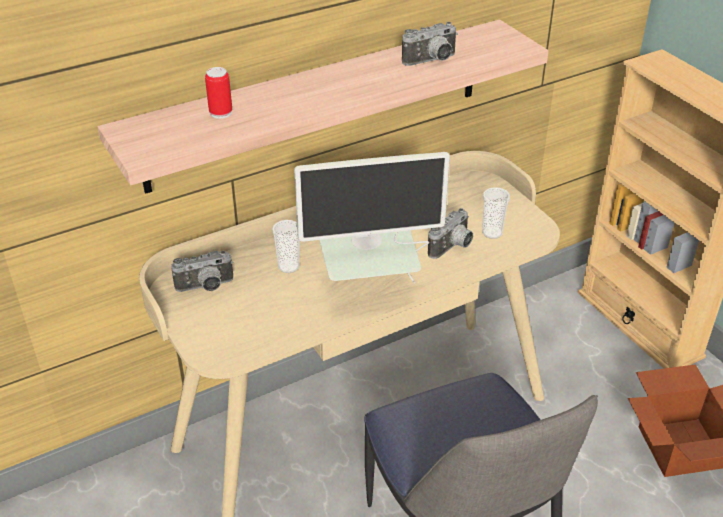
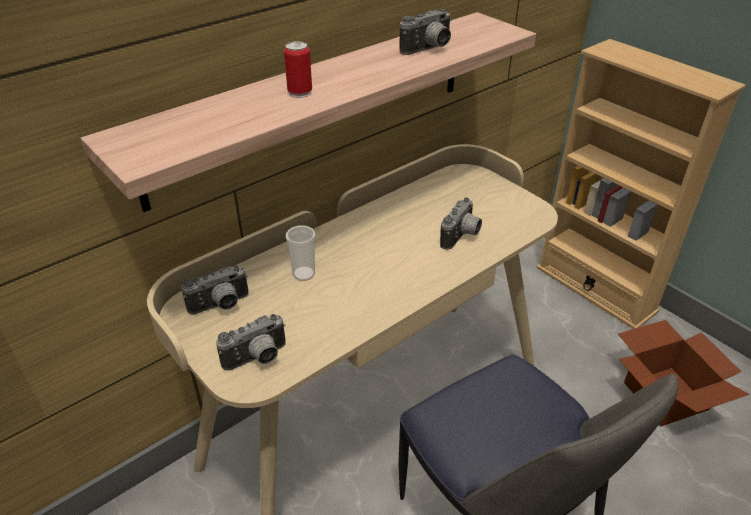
camera: 10 degrees left, 0 degrees up
(221, 113) = (222, 112): can -> can (300, 92)
(229, 338) = (258, 359): none -> camera
(370, 287) = (392, 286): monitor -> none
(492, 233) = (494, 219): cup -> none

